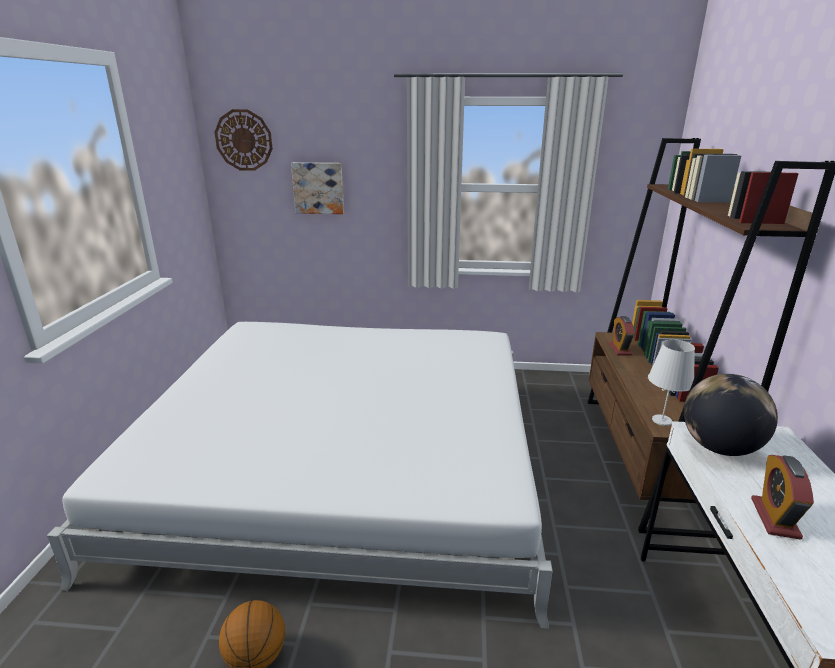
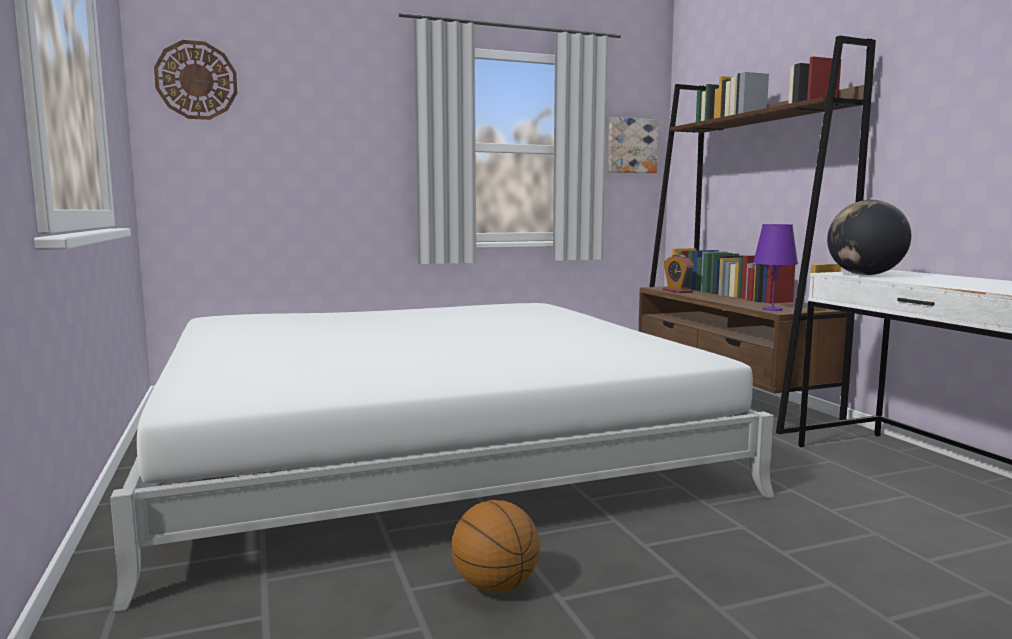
camera: 25 degrees left, 15 degrees down
(318, 188) = (298, 144): picture -> picture (631, 146)
(661, 420) = (772, 309): white table lamp -> purple table lamp
(774, 518) = (954, 284): alarm clock -> none

